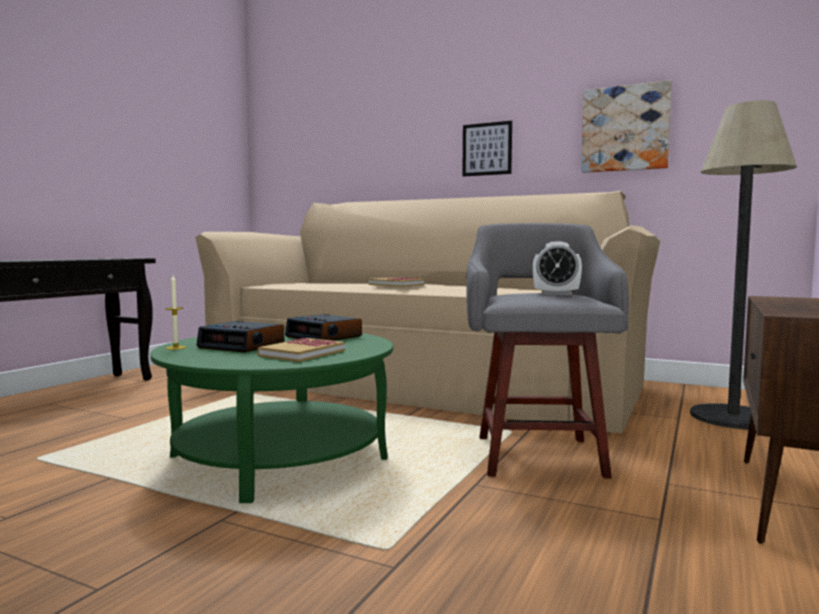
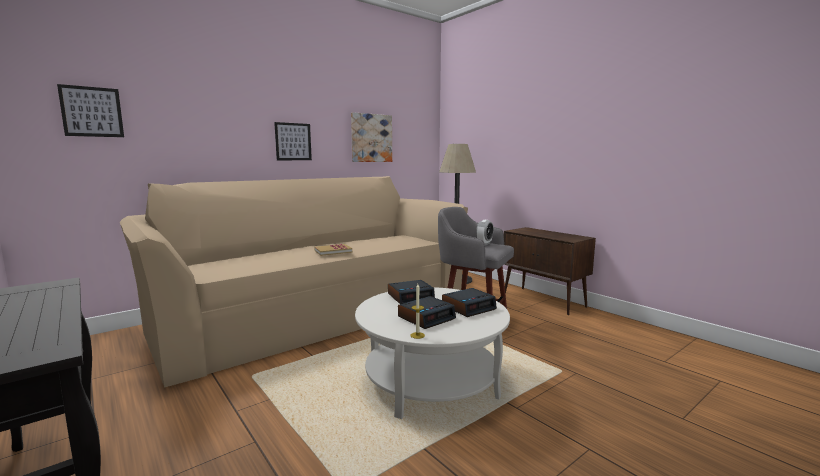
camera: 65 degrees left, 5 degrees up
(279, 458) = (431, 380): green coffee table -> white coffee table
(302, 353) = (468, 307): book -> alarm clock
(305, 140) = (92, 112): none -> picture

